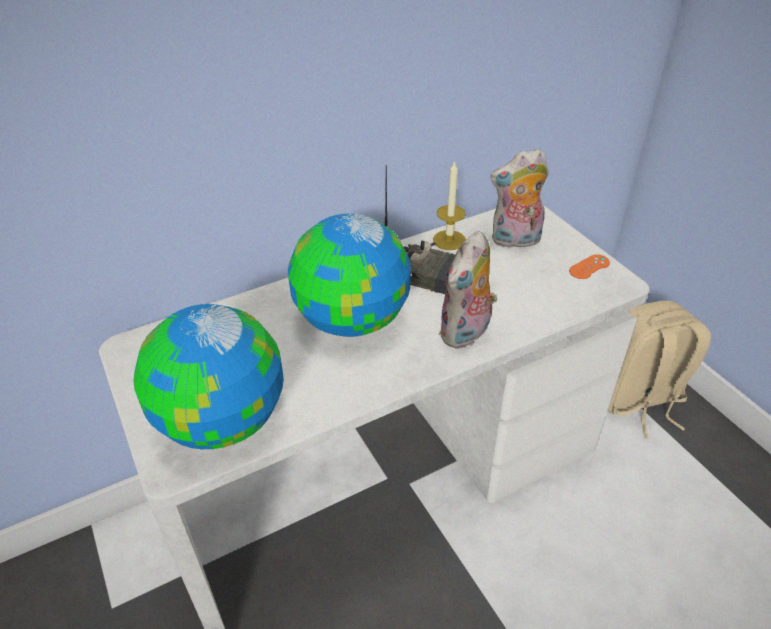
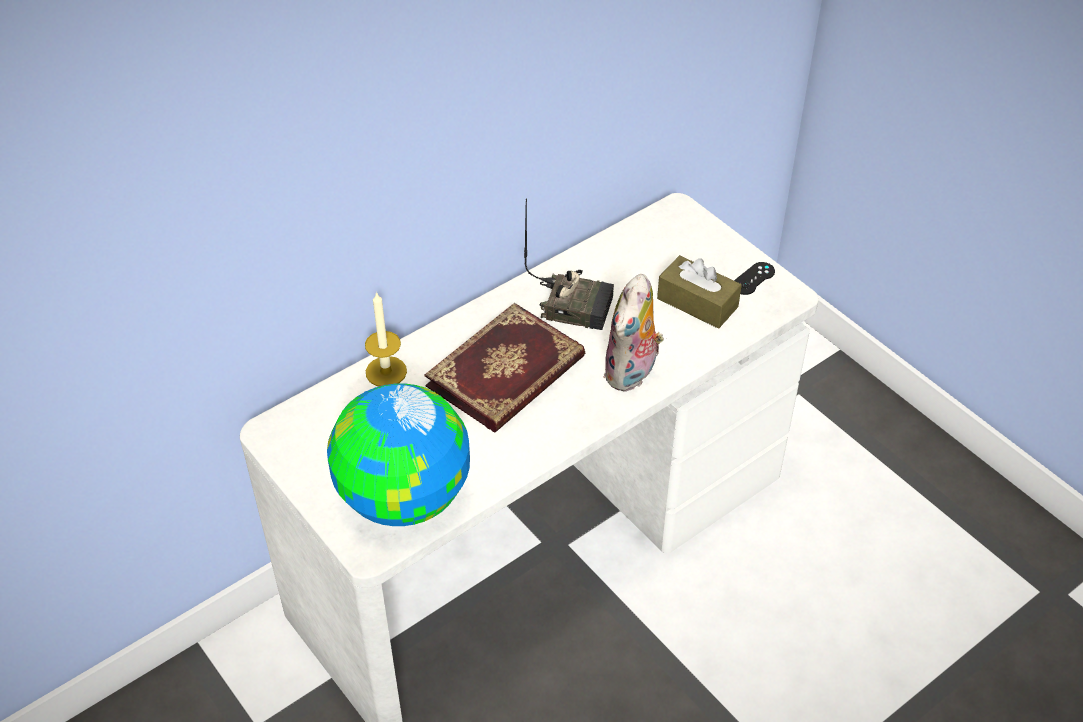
camera: 10 degrees left, 5 degrees up
(352, 321) = (507, 373): globe -> book
(449, 240) = (593, 260): candle -> candle (386, 371)
(515, 241) = (668, 253): plush toy -> none
(536, 281) = (697, 303): none -> brown tissue box
(589, 267) = (753, 278): orange game controller -> black game controller
(637, 400) = (825, 411): beige backpack -> none

